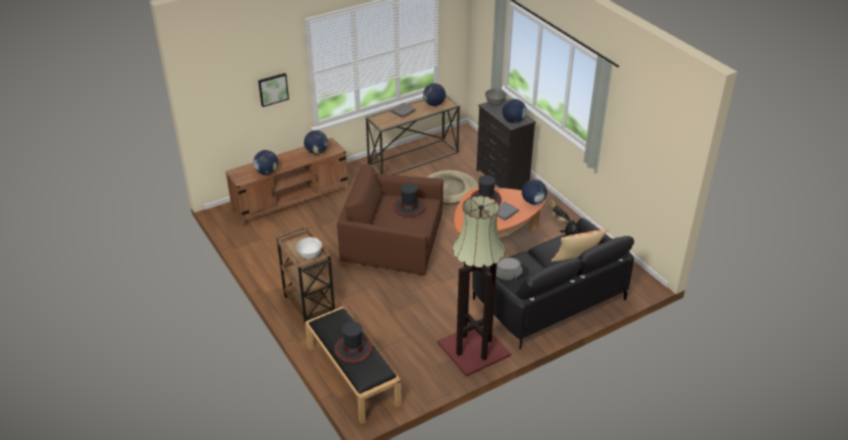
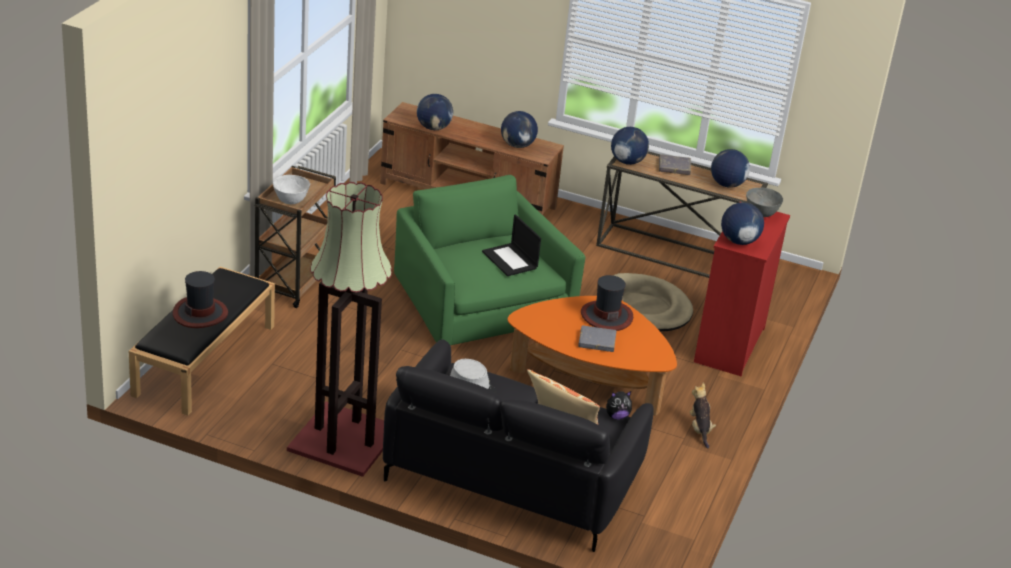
camera: 50 degrees right, 5 degrees down
(273, 89) = (507, 28): picture -> none
(392, 241) = (480, 300): brown armchair -> green armchair
(409, 207) = (510, 260): hat -> laptop
(502, 179) = (728, 345): black dresser -> red dresser
(533, 202) = (652, 359): globe -> globe (627, 162)

